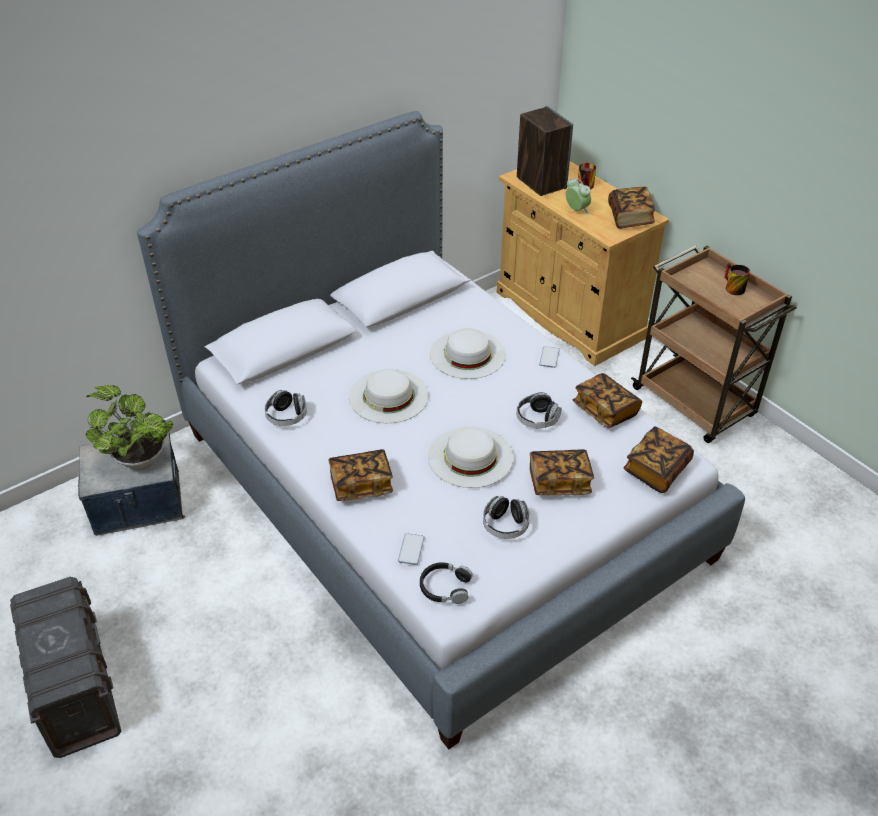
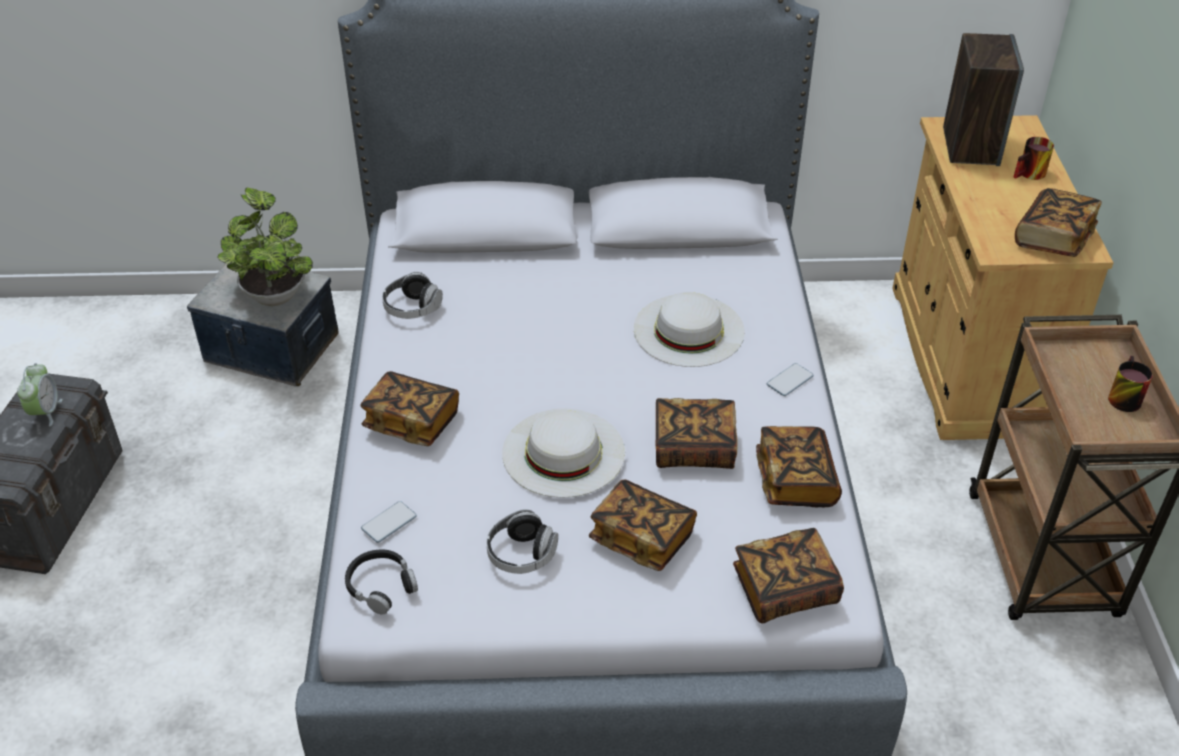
camera: 35 degrees right, 0 degrees up
(388, 396) = (543, 336): white hat -> none
(537, 419) = (694, 449): headphones -> book
(576, 210) = (983, 200): alarm clock -> alarm clock (45, 412)

